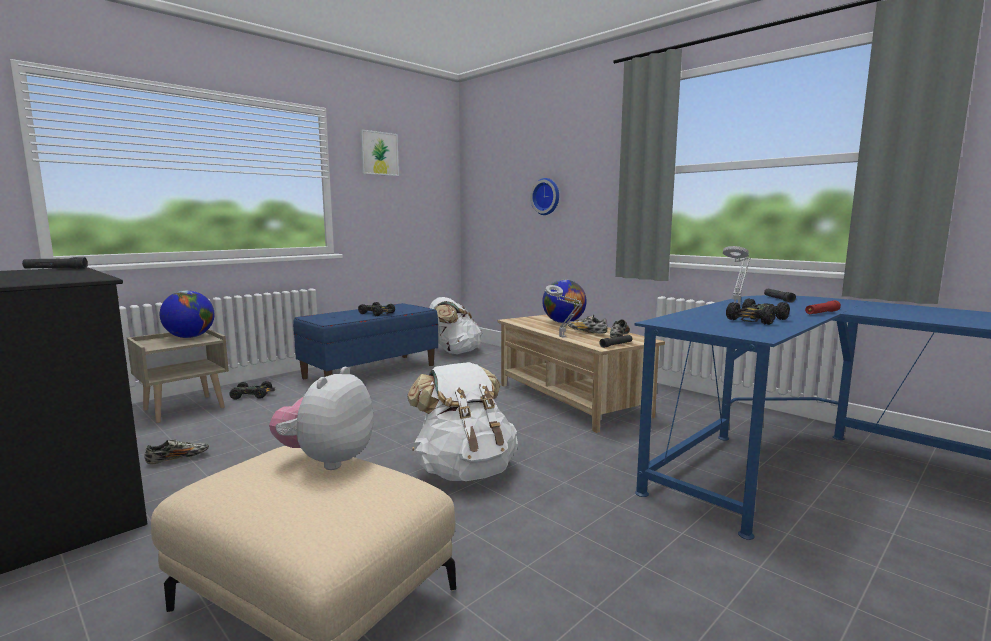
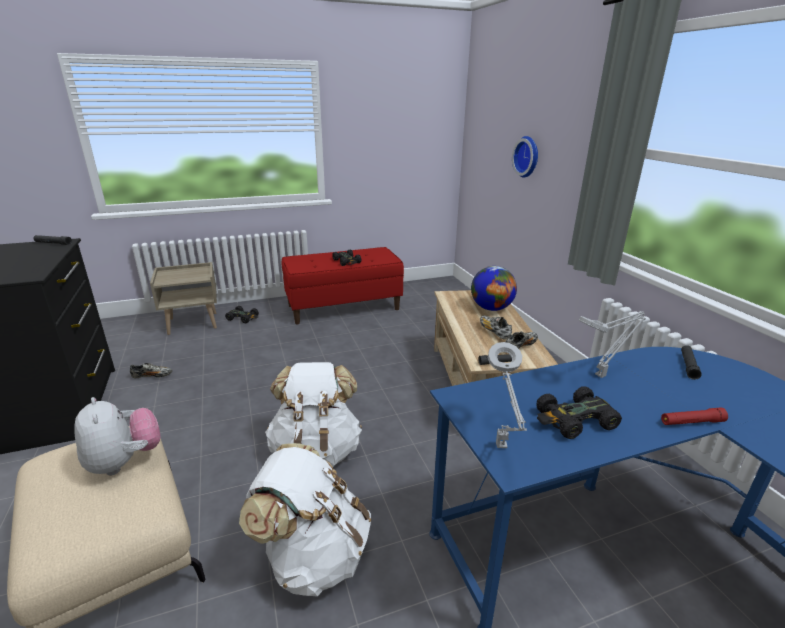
camera: 25 degrees right, 15 degrees up
(190, 337) = (194, 272): globe -> none
(327, 460) = (124, 462): plush toy -> plush toy turned 105 degrees clockwise
(370, 371) = (343, 307): blue bench -> red bench
(379, 153) = (373, 101): picture -> none
(455, 352) = (430, 295): white backpack -> white backpack (314, 555)
(563, 337) = (461, 337): grey table lamp -> grey table lamp (501, 449)

